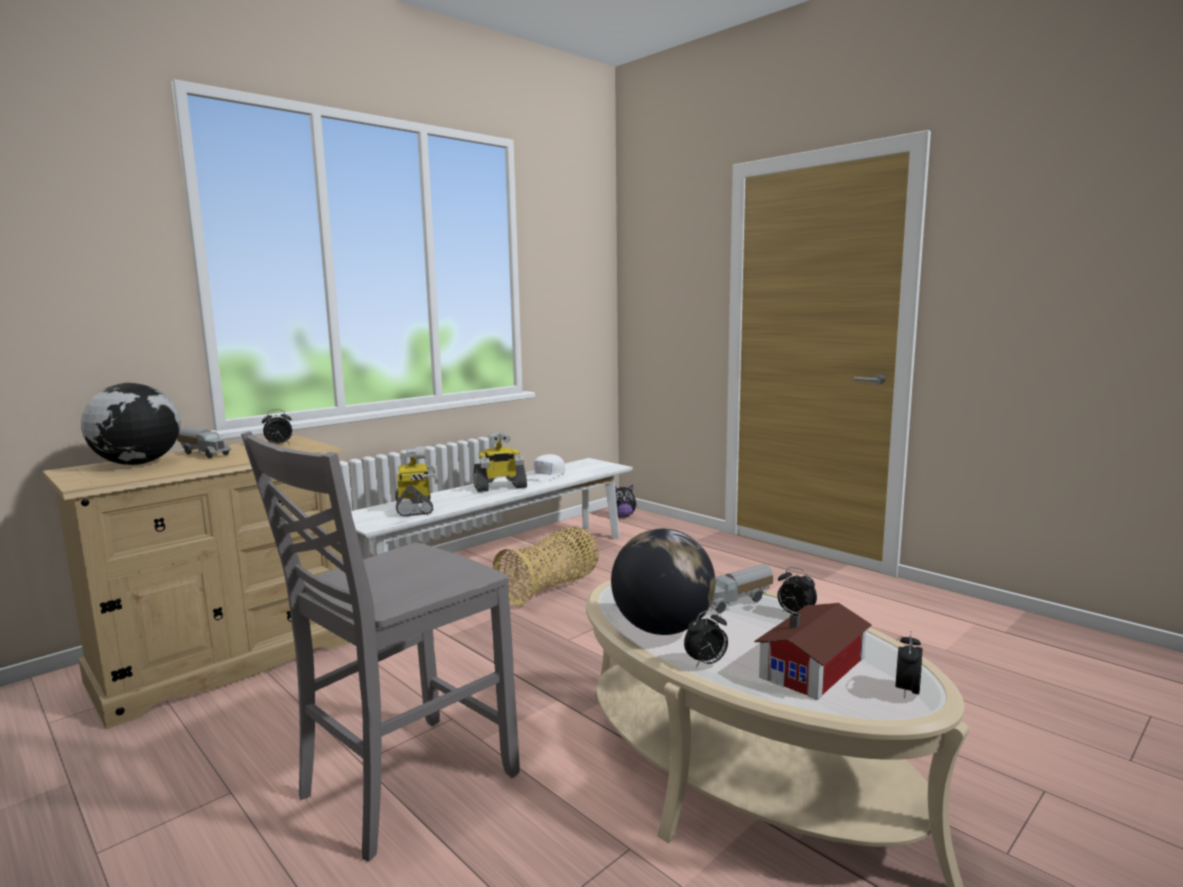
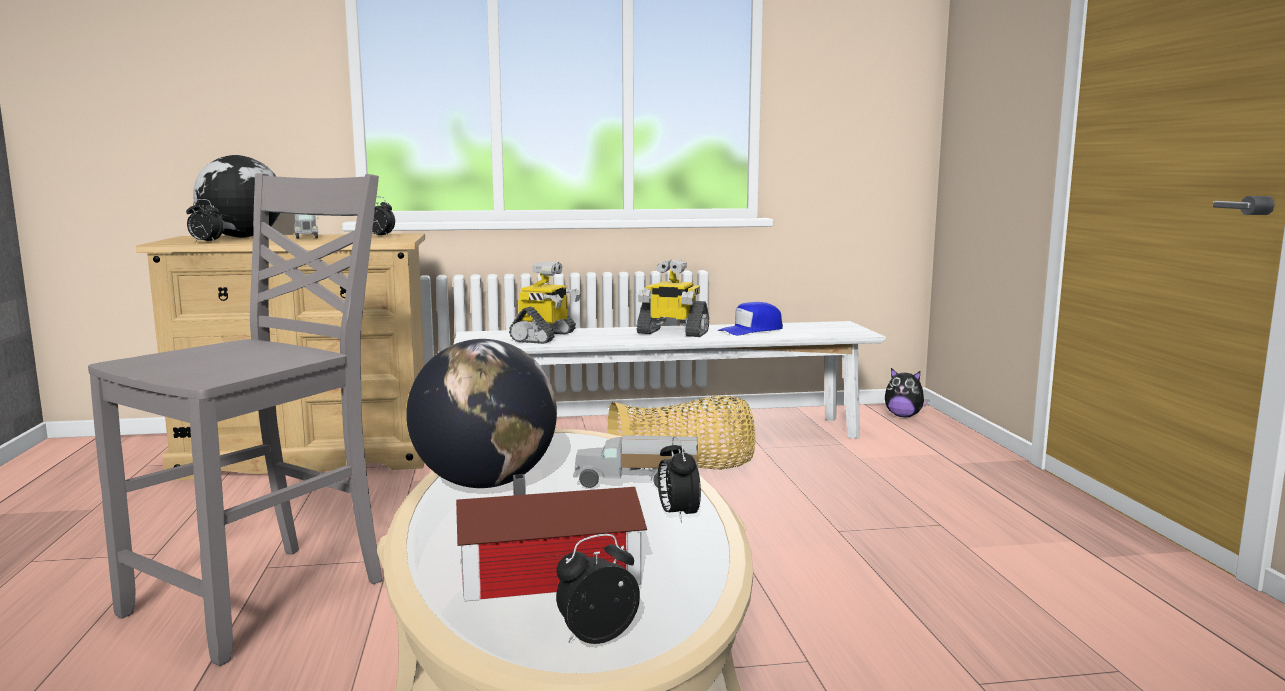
camera: 35 degrees right, 0 degrees up
(403, 784) = (263, 598): grey chair -> grey chair turned 135 degrees clockwise
(546, 475) = (751, 330): white cap -> blue cap
(706, 663) = (444, 526): alarm clock -> alarm clock (205, 242)

